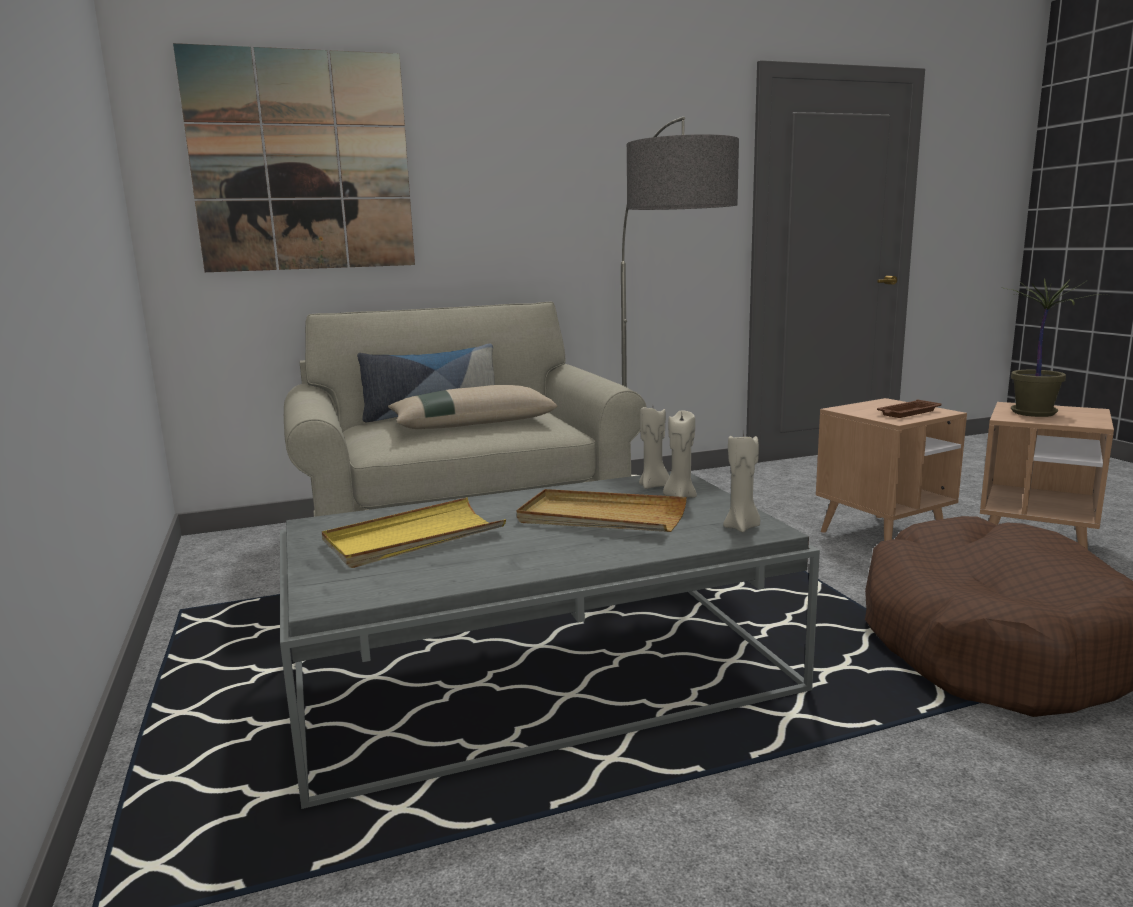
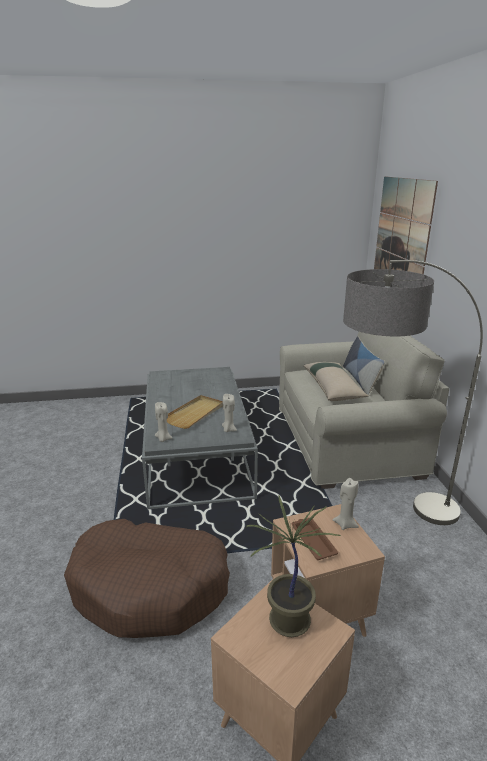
camera: 100 degrees right, 10 degrees up
(413, 538) = (196, 383): yellow tray -> none
(679, 496) = (210, 433): beige candle -> beige candle (345, 524)

